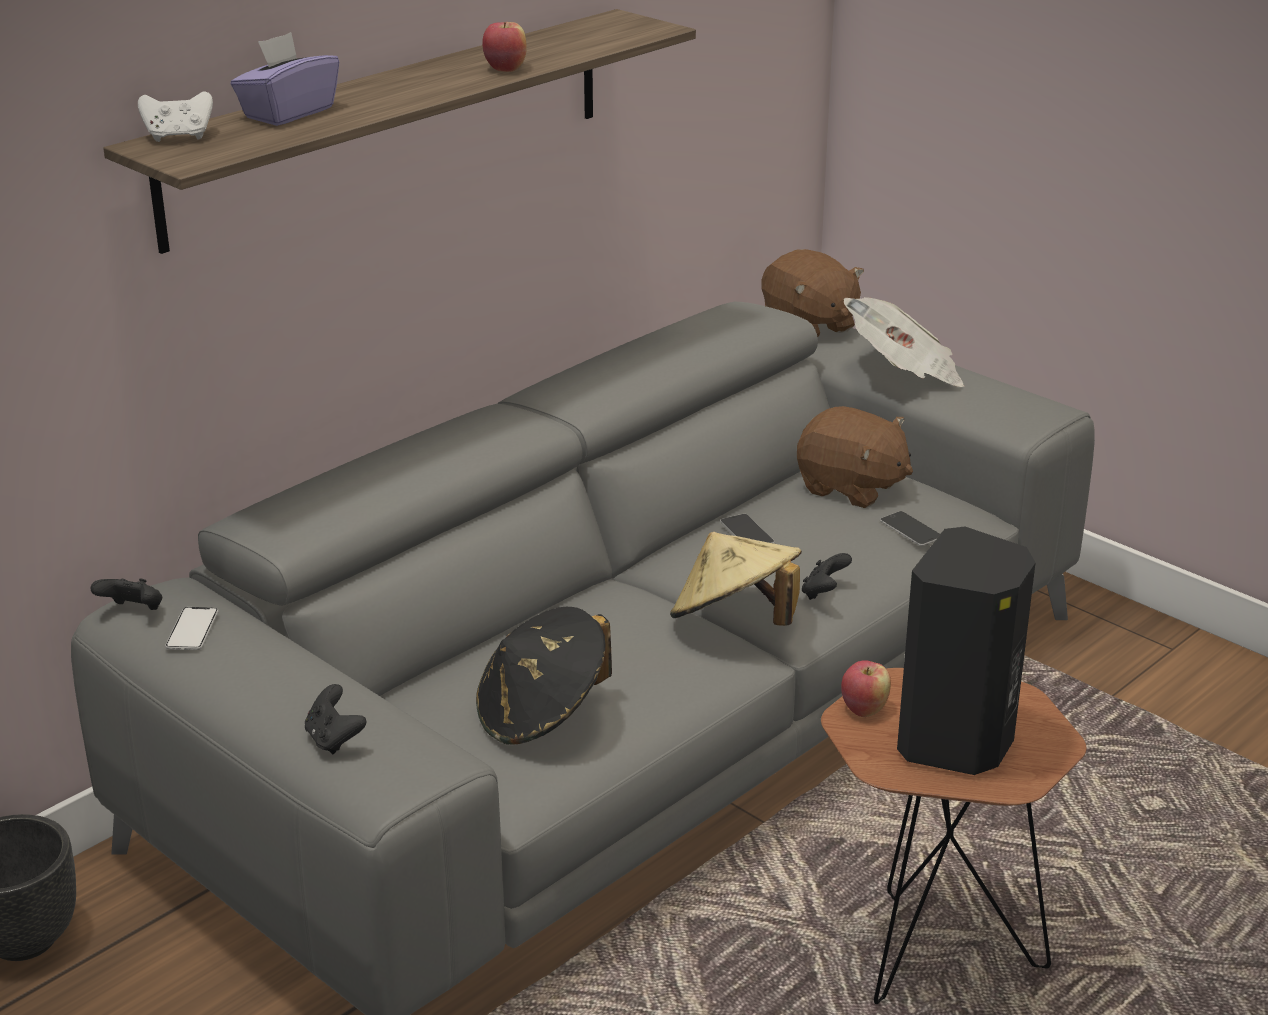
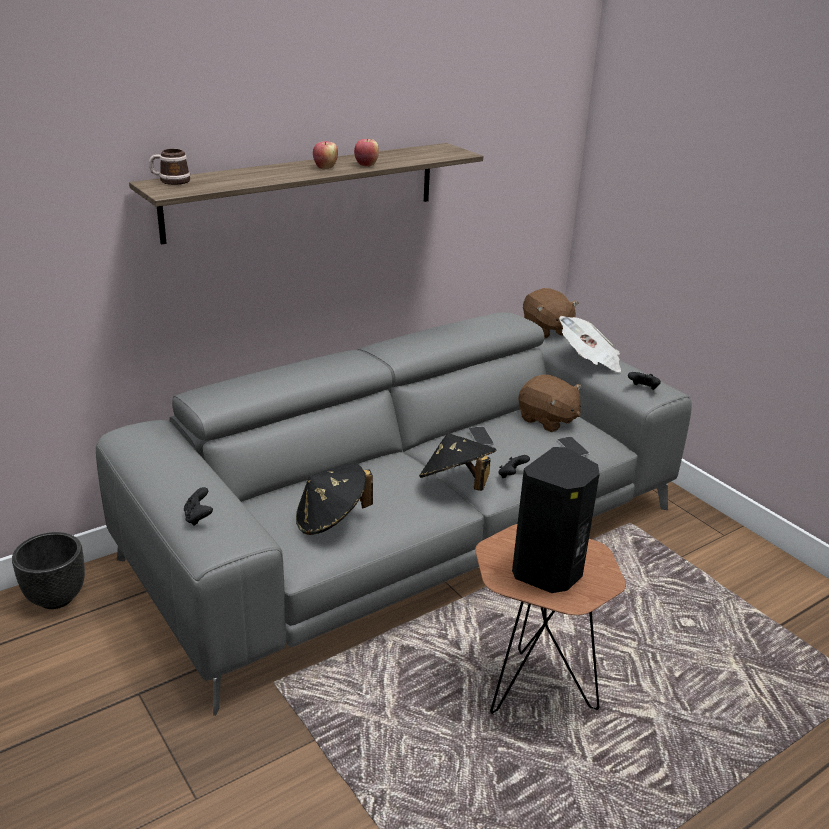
camera: 10 degrees right, 0 degrees up
(133, 611) = (128, 434): black game controller -> black game controller (643, 389)
(179, 137) = (170, 181): white game controller -> mug
(192, 630) = (153, 448): phone -> none
(288, 113) = (236, 175): purple tissue box -> none
(735, 622) = (456, 484): beige hat -> black hat
(864, 709) = (502, 544): apple -> apple (325, 167)

